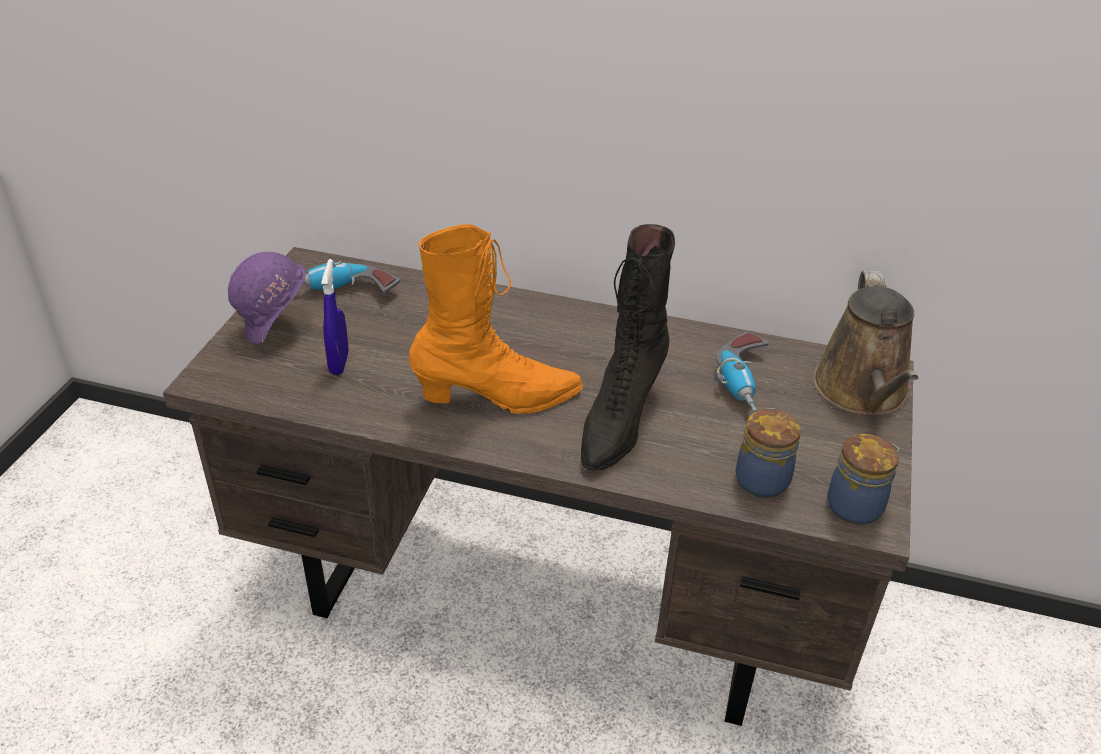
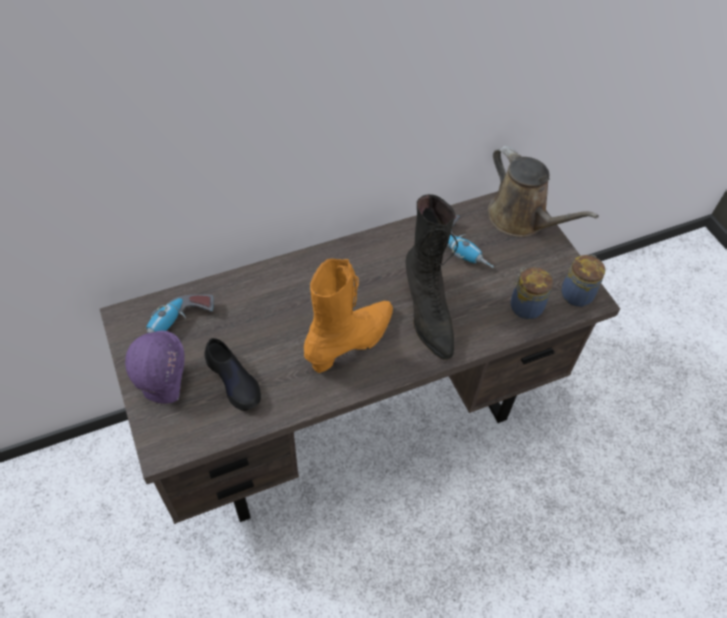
camera: 40 degrees left, 15 degrees up
(339, 363) = (234, 380): blue spray bottle -> black shoe

